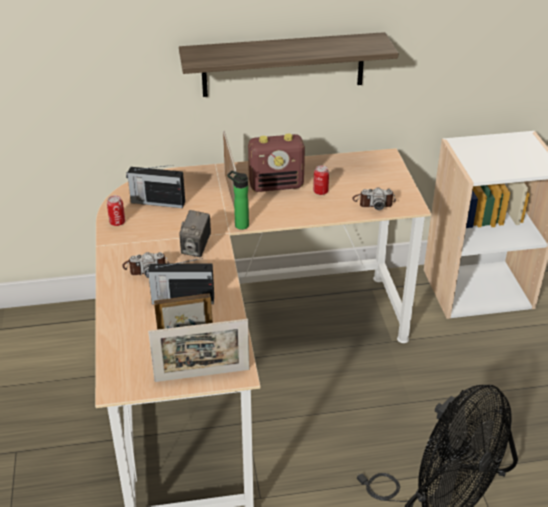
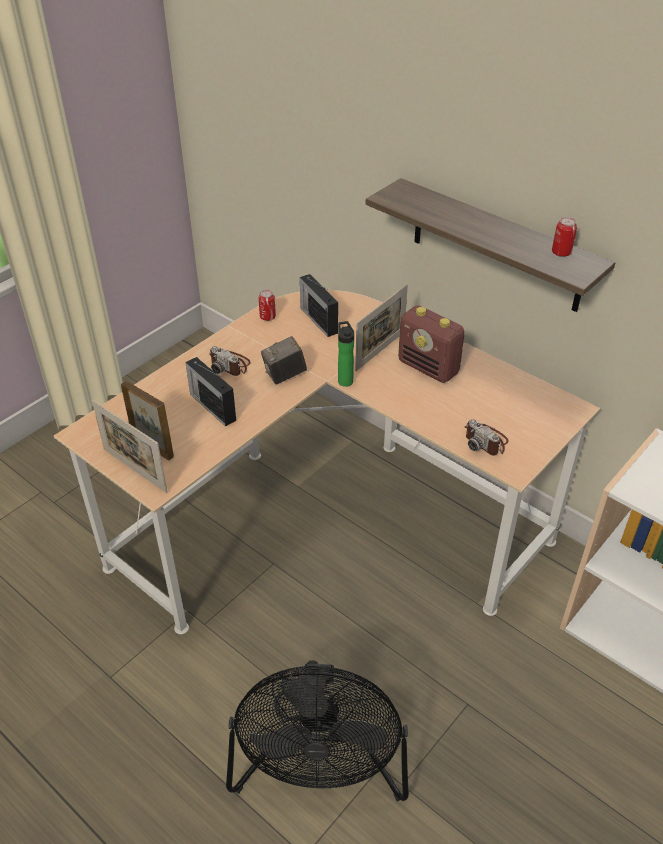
camera: 50 degrees right, 5 degrees up
(320, 191) = (455, 399): can -> can (561, 252)

